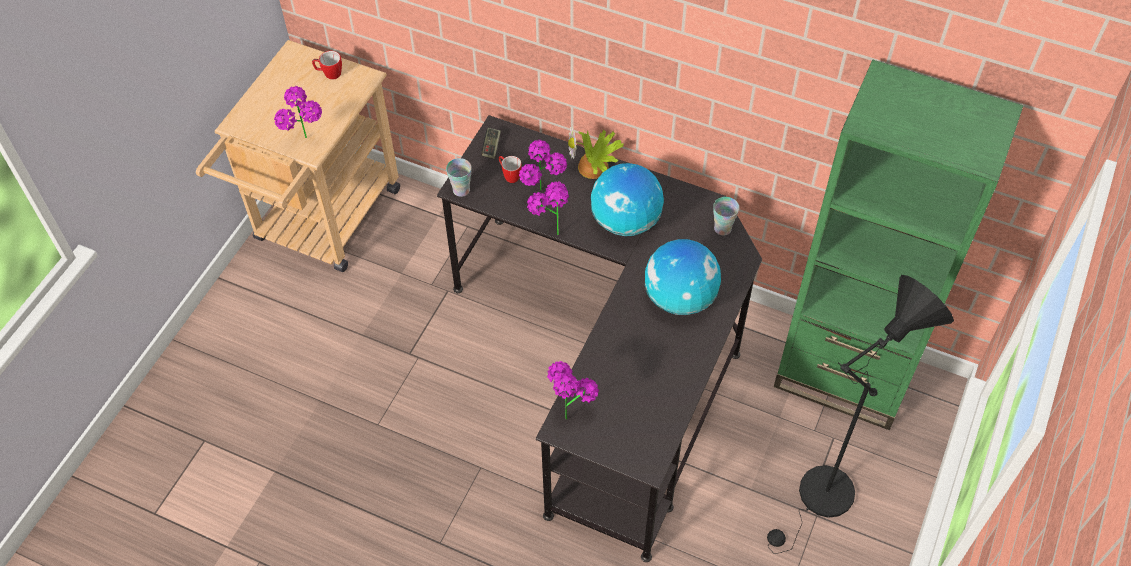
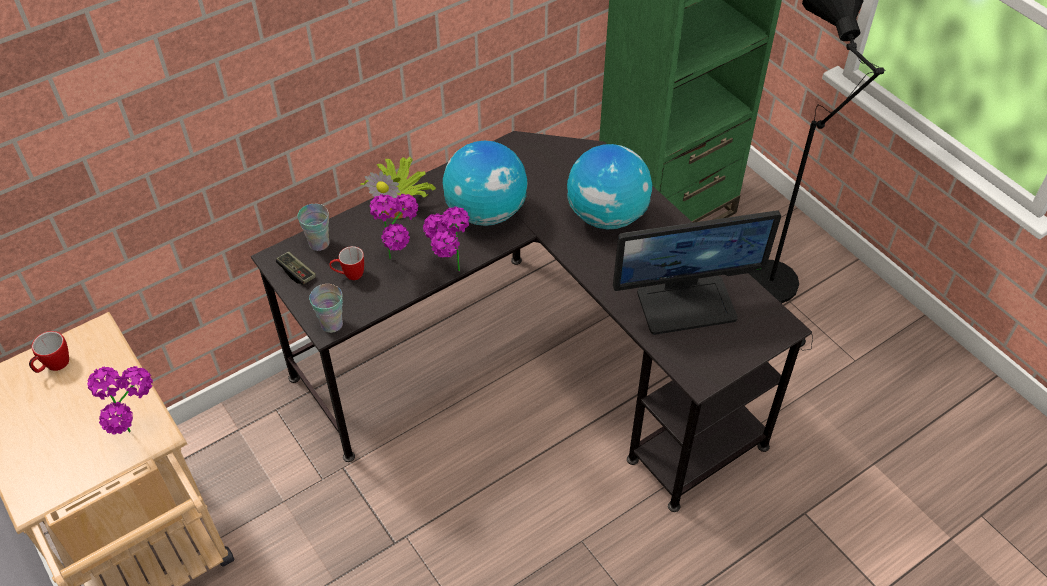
camera: 60 degrees left, 5 degrees down
(569, 411) = (683, 360): potted plant -> none
(627, 390) = (686, 303): none -> monitor
(722, 228) = (550, 150): cup -> cup (319, 243)

